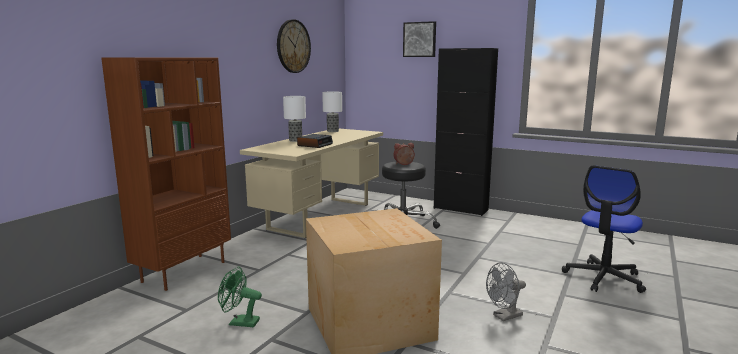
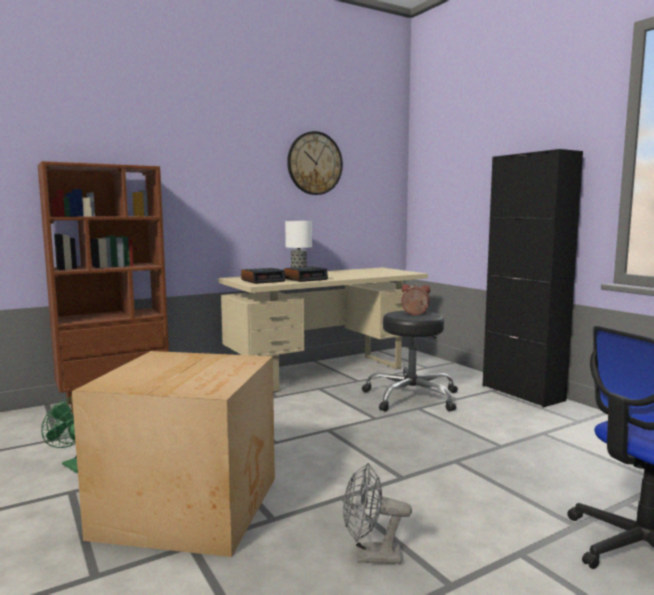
camera: 30 degrees right, 5 degrees down
(288, 149) = (263, 280): none -> alarm clock
(332, 131) = (368, 269): table lamp -> none
(420, 39) = (485, 149): picture -> none

